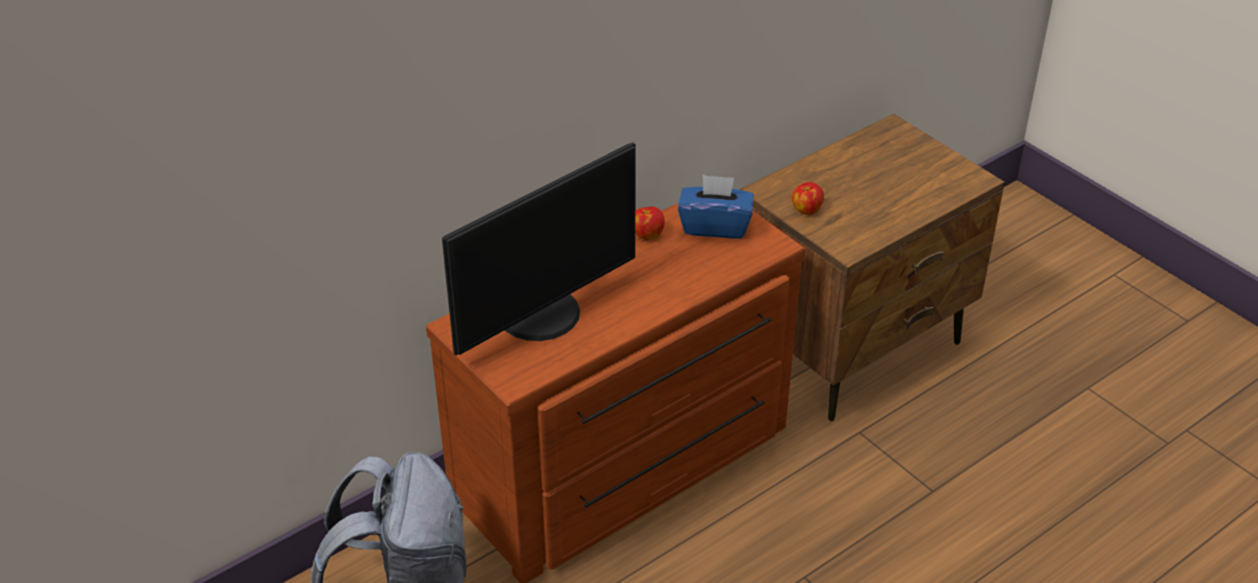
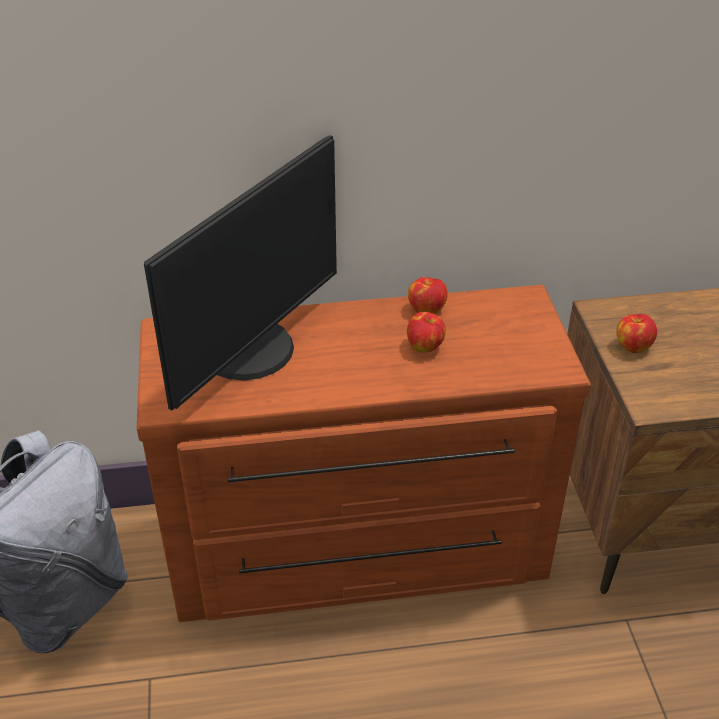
camera: 30 degrees right, 0 degrees up
(542, 315) = (251, 351): monitor -> monitor turned 45 degrees counterclockwise
(670, 263) = (425, 346): none -> apple
(715, 226) = (505, 325): blue tissue box -> none

